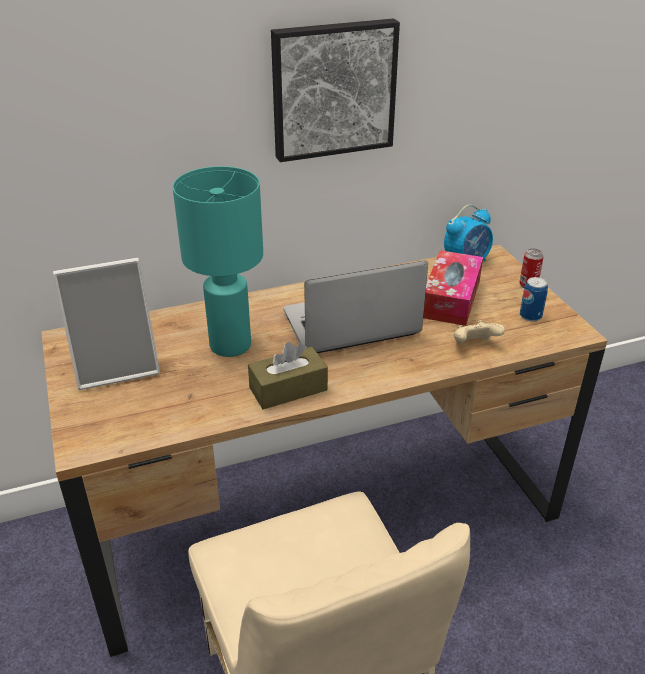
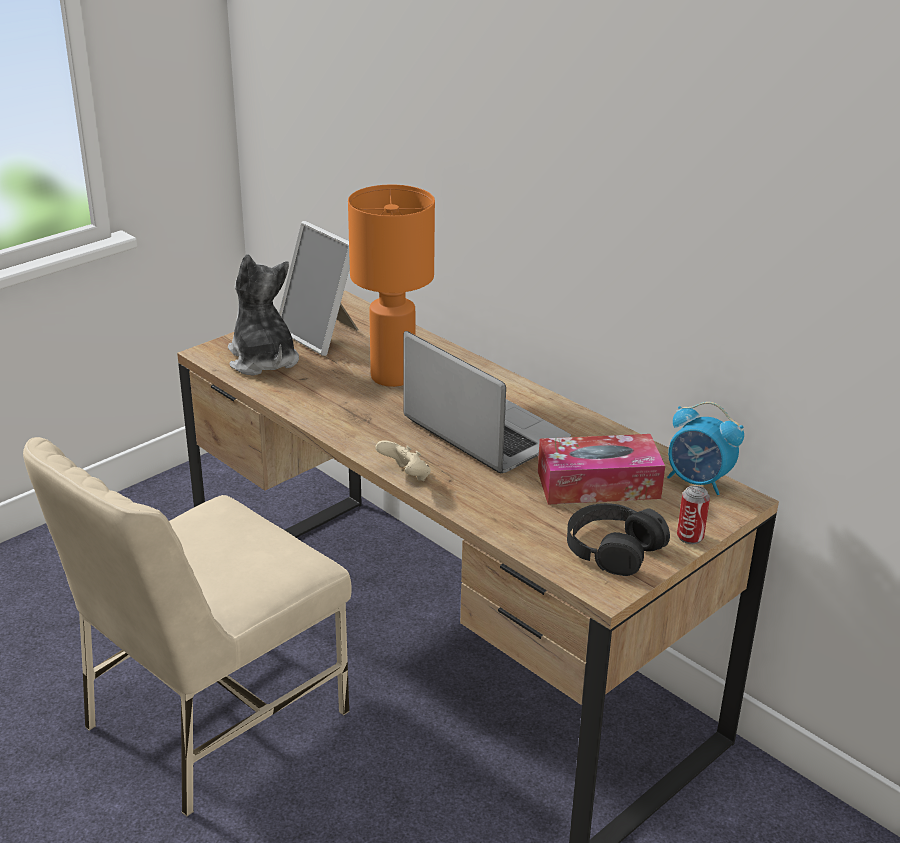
camera: 65 degrees right, 5 degrees down
(132, 413) = (263, 360): none -> plush toy
(231, 346) = (392, 377): turquoise table lamp -> orange table lamp
(288, 389) = (347, 422): brown tissue box -> none
(332, 89) = (601, 177): picture -> none
(474, 345) = (510, 516): beige game controller -> beige game controller (406, 476)
(530, 316) = (612, 548): can -> black headphones

